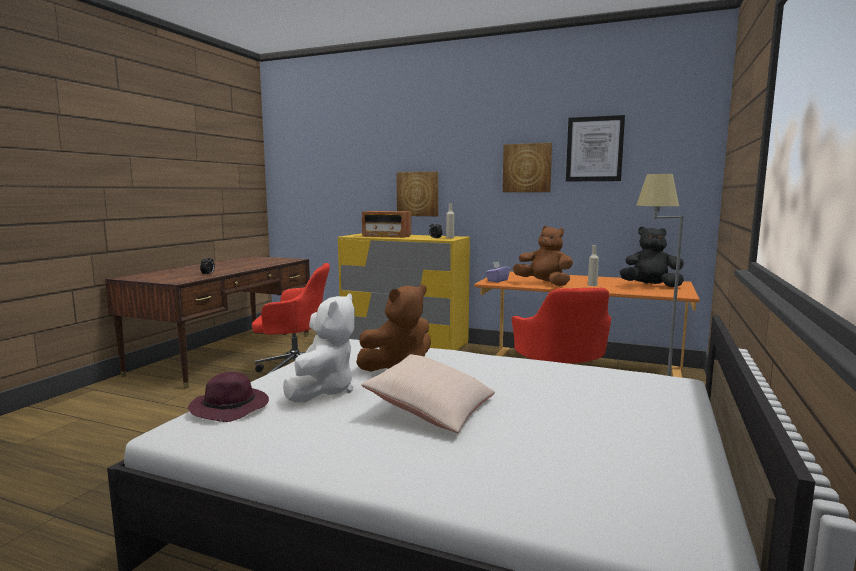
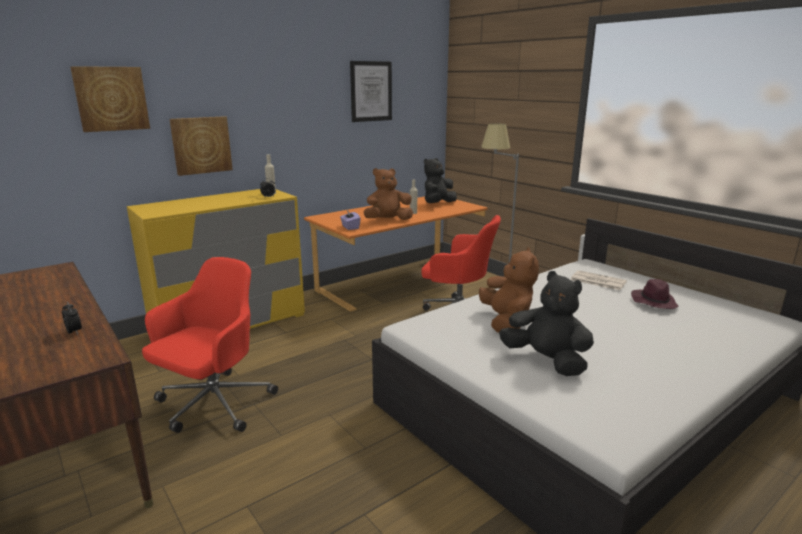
camera: 60 degrees left, 10 degrees up
(231, 408) = (573, 406): purple hat -> purple hat (653, 302)
(322, 391) = (546, 361): white plush toy -> black plush toy
(386, 236) = (197, 205): radio -> none
(431, 409) = (607, 332): beige pillow -> none
(527, 168) = (318, 110): picture -> picture (111, 99)
(600, 388) = (597, 281): none -> newspaper

